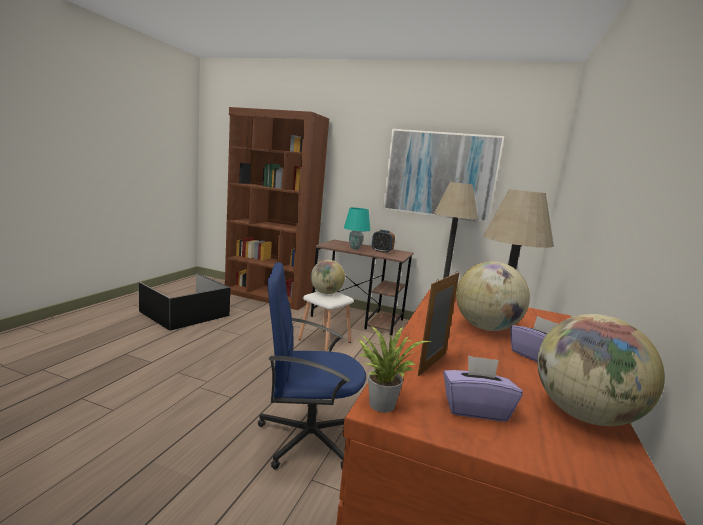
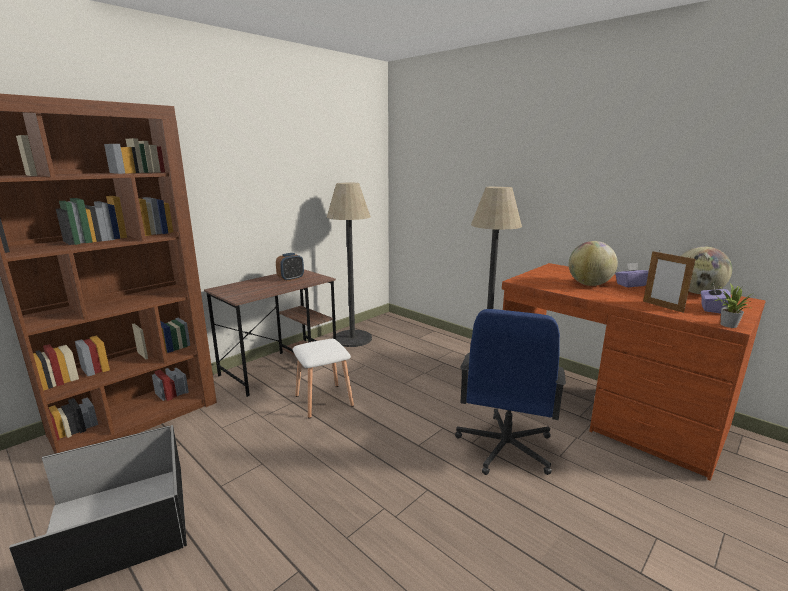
camera: 65 degrees left, 5 degrees up
(326, 293) = (316, 347): globe -> none
(354, 248) = (265, 287): turquoise table lamp -> none
(440, 175) = (306, 176): picture -> none

